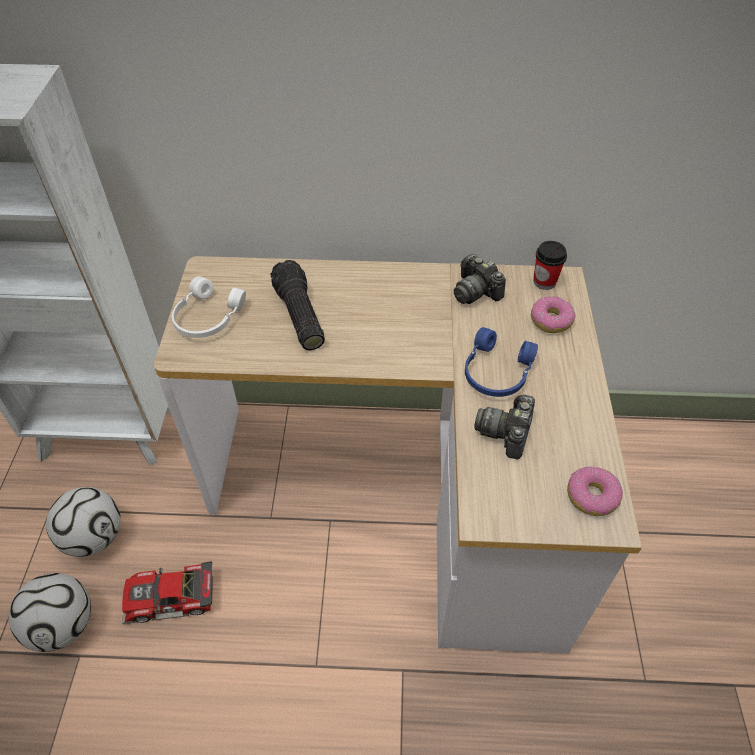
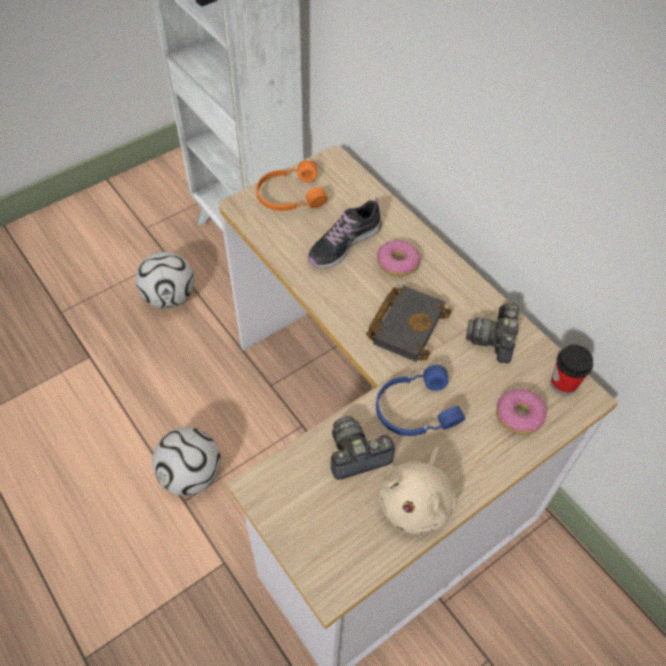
camera: 50 degrees right, 5 degrees up
(63, 626) = (100, 332): football -> football (190, 475)
(170, 600) = (162, 375): toy car -> none
(207, 317) = (290, 196): white headphones -> orange headphones
(298, 316) = (344, 244): flashlight -> shoe
(414, 329) = (406, 324): none -> black book
(576, 422) = (417, 501): none -> beige plush toy
(592, 496) = (345, 557): donut -> donut (397, 263)

